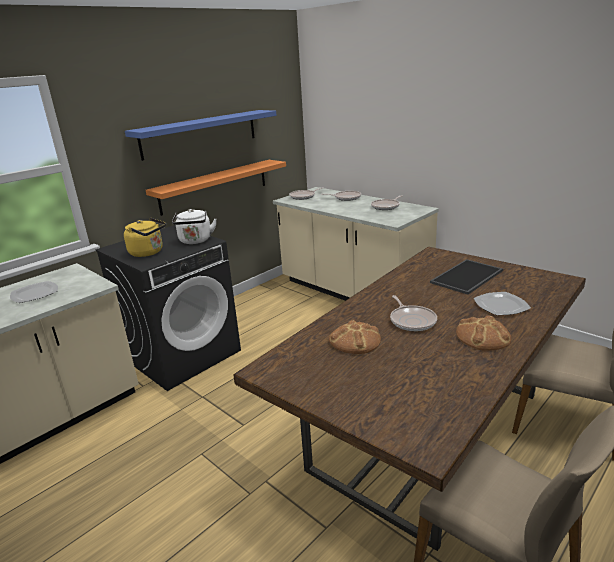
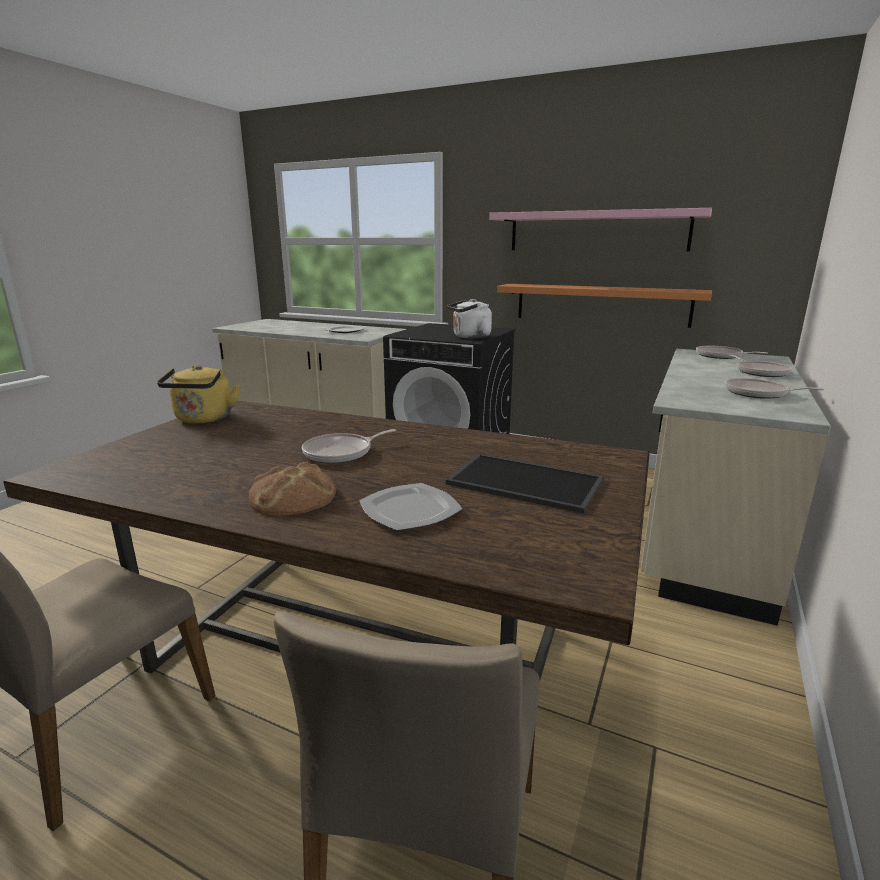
camera: 70 degrees right, 5 degrees down
(148, 252) = (428, 332): yellow kettle -> yellow kettle (203, 419)
(200, 133) = (597, 231): blue shelf -> pink shelf
(355, 340) = (286, 431): bread -> none

